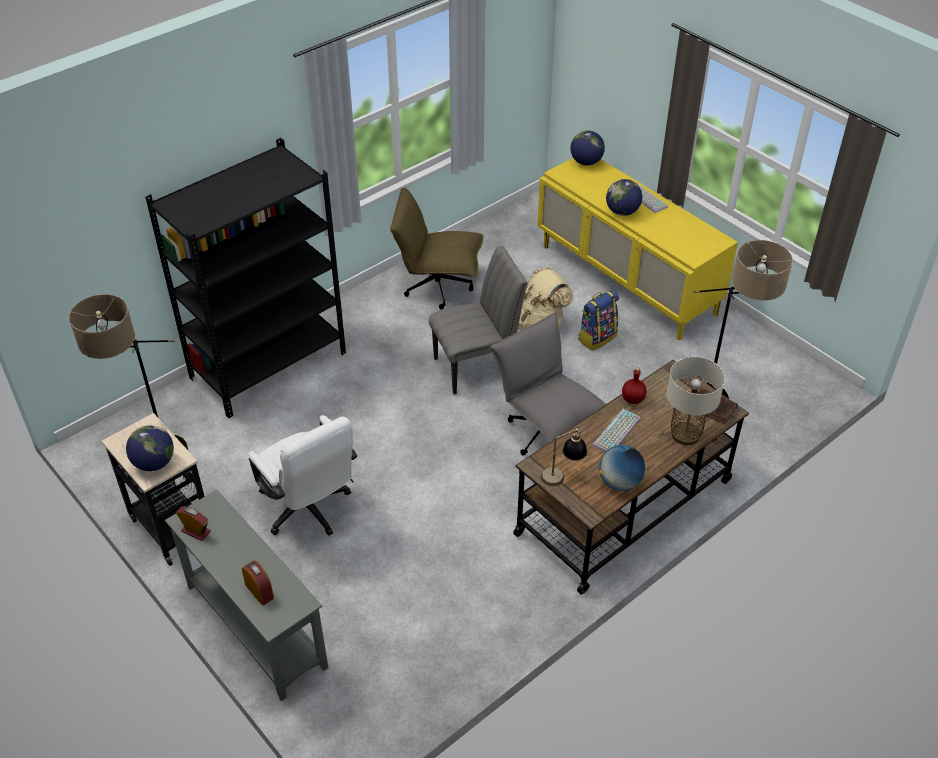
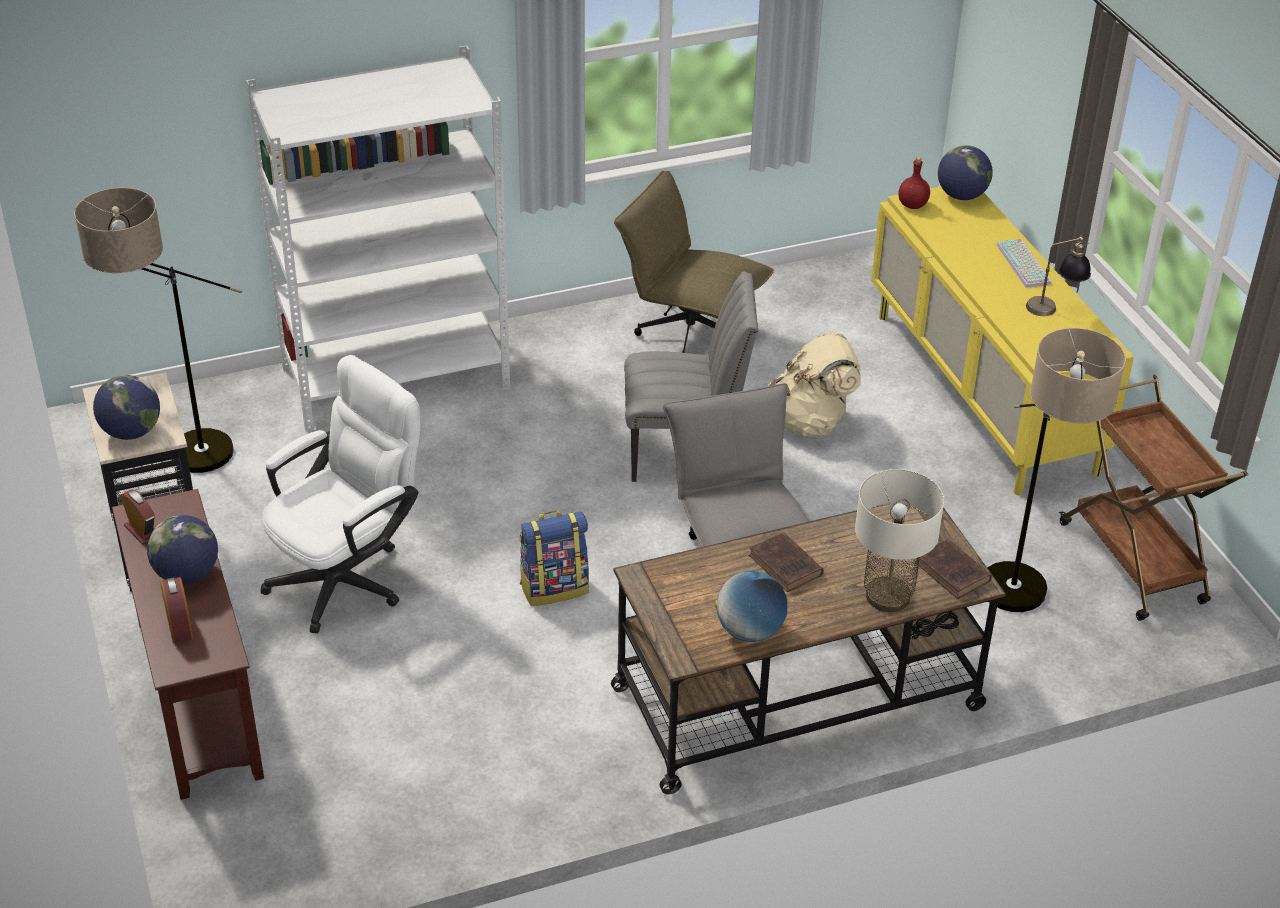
camera: 20 degrees right, 5 degrees down
(255, 626) = (198, 698): grey console table -> brown console table
(268, 365) = (396, 378): black bookcase -> white bookcase
(309, 510) = (348, 576): white office chair -> white office chair turned 120 degrees counterclockwise
(562, 476) = (671, 600): table lamp -> table lamp (1054, 309)
(597, 337) = (889, 460): backpack -> backpack (554, 587)
(617, 433) = (786, 566): keyboard -> brown book
(622, 212) = (975, 275): globe -> globe (187, 575)
(633, 399) = (838, 528): red bottle -> red bottle (913, 205)
(763, 365) = (1132, 564): none -> brown cart

